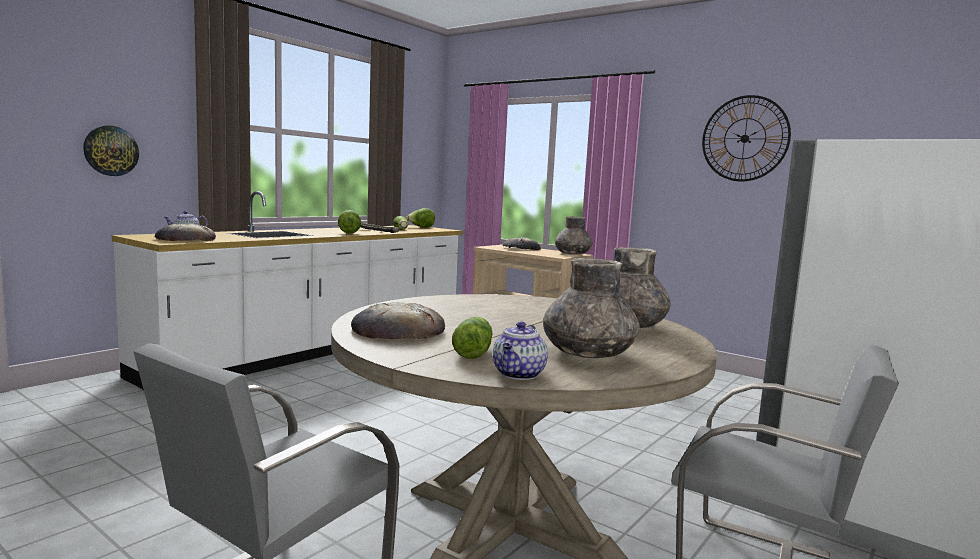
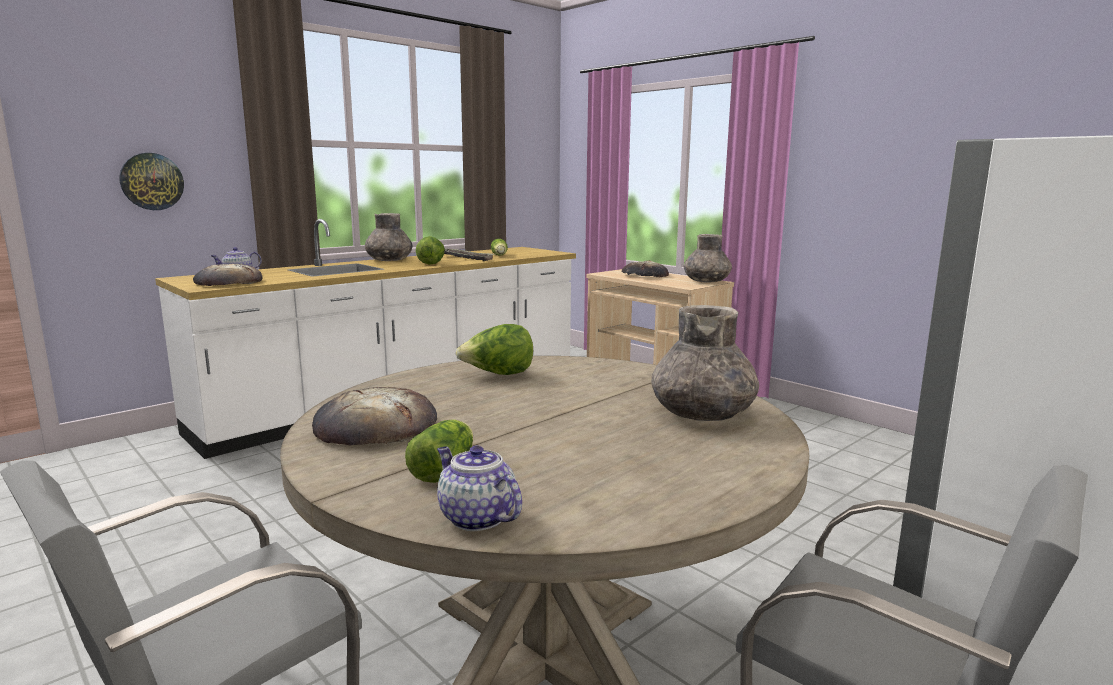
camera: 10 degrees right, 5 degrees up
(421, 227) = (527, 250): lettuce -> lettuce (498, 375)
(519, 374) = (475, 517): teapot -> teapot turned 105 degrees clockwise
(588, 354) = (605, 474): grey vase -> grey vase (389, 261)
(744, 138) = (938, 123): wall clock -> none

